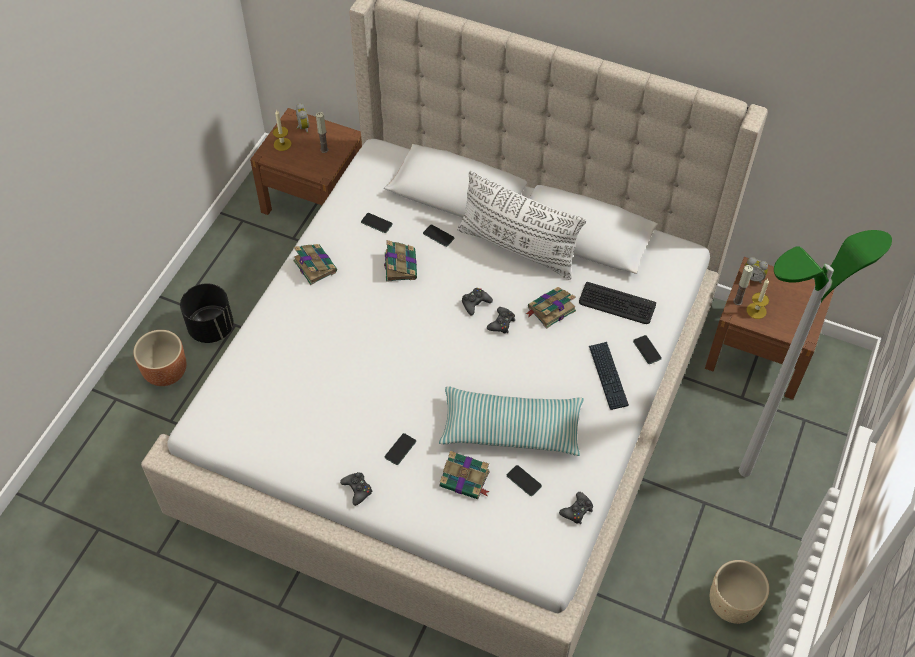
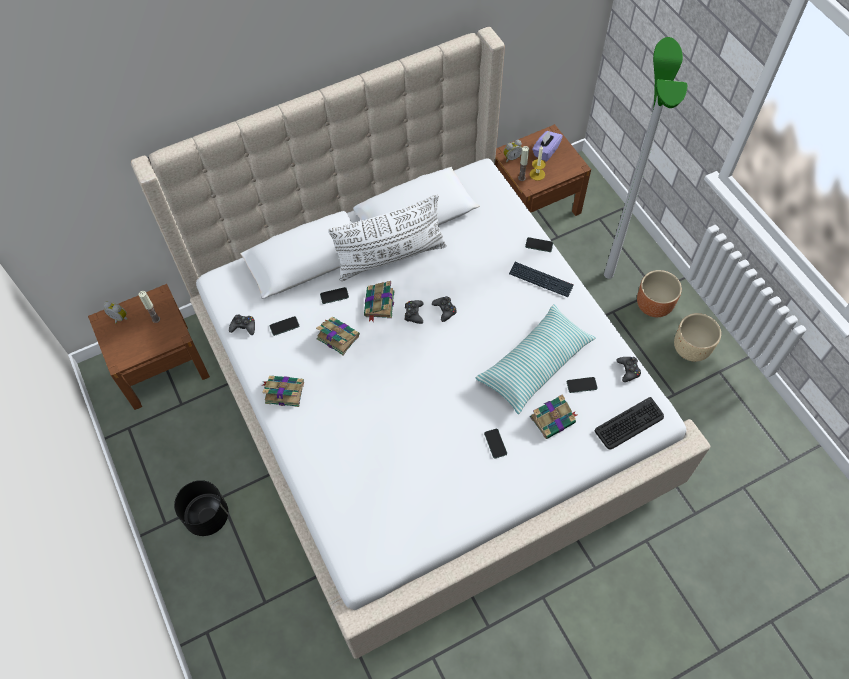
camera: 50 degrees left, 5 degrees up
(166, 371) = (216, 576): brown planter -> brown planter (653, 305)
(282, 144) = (120, 343): candle -> none
(357, 489) = (506, 494): black game controller -> black game controller (243, 326)
(550, 310) = (459, 274): book -> book (379, 304)
(617, 304) = (489, 235): keyboard -> keyboard (629, 424)
(792, 300) = (545, 151): none -> purple tissue box

